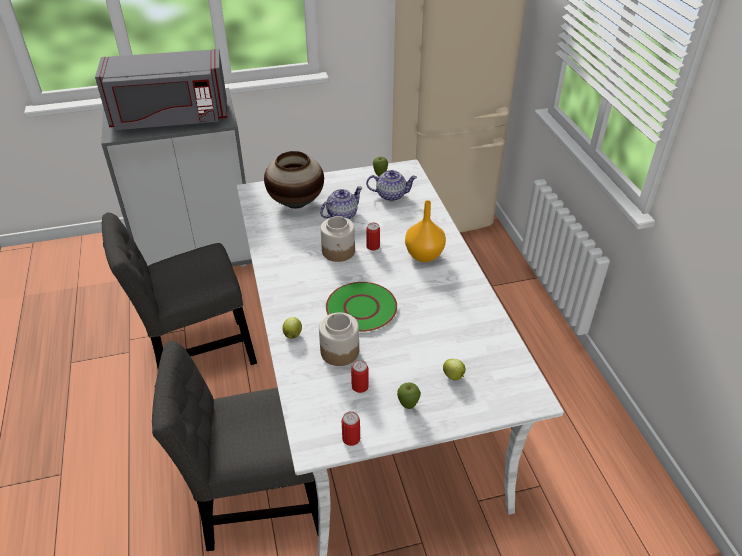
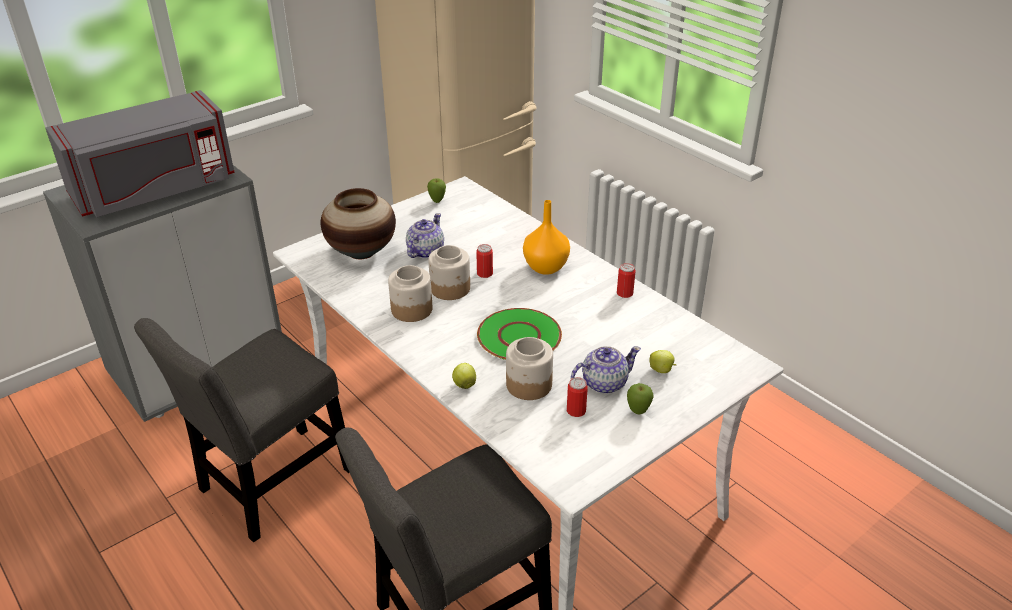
camera: 25 degrees left, 5 degrees down
(298, 260) = (411, 309): none -> jar
(351, 438) = (605, 461): can -> can (624, 293)
(390, 195) = (464, 218): teapot -> teapot (603, 383)

